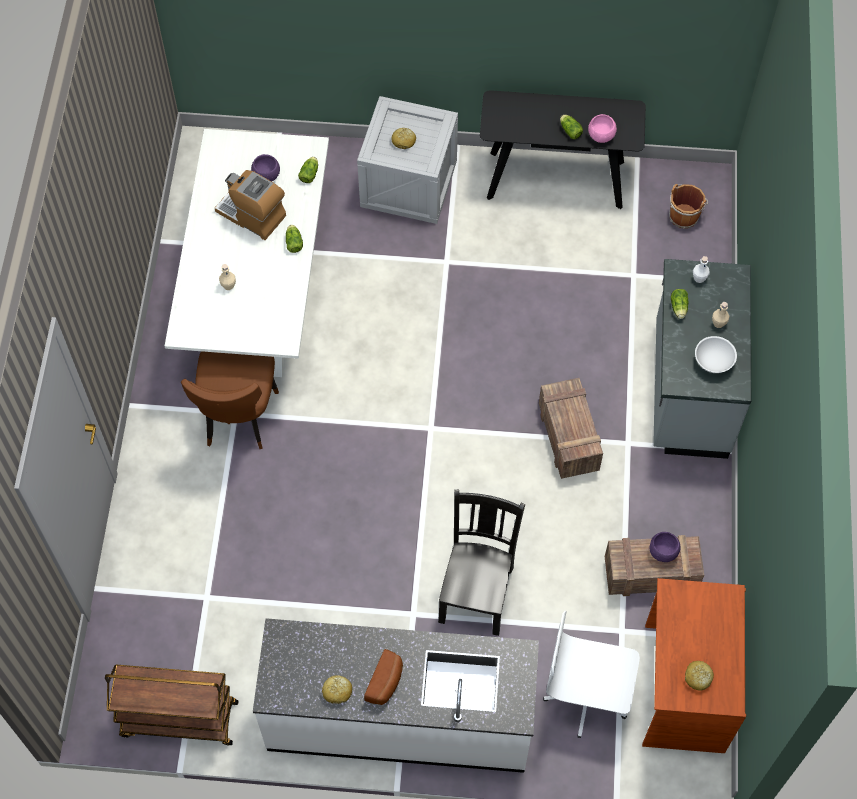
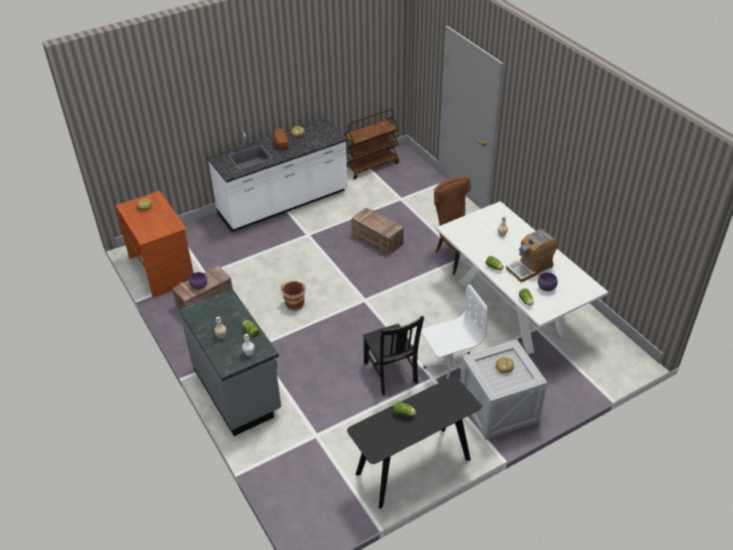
camera: 145 degrees right, 20 degrees down
(252, 214) = (530, 267): coffee machine -> coffee machine turned 150 degrees clockwise
(477, 592) = (285, 254): black chair -> black chair (391, 374)
(567, 436) = (291, 333): crate -> crate (378, 240)
(587, 697) = (206, 246): white office chair -> white office chair (449, 365)
(600, 136) = (381, 421): pink bowl -> none
(684, 215) = (310, 494): brown bucket -> brown bucket (295, 304)
(713, 361) = (212, 316): white bowl -> none

